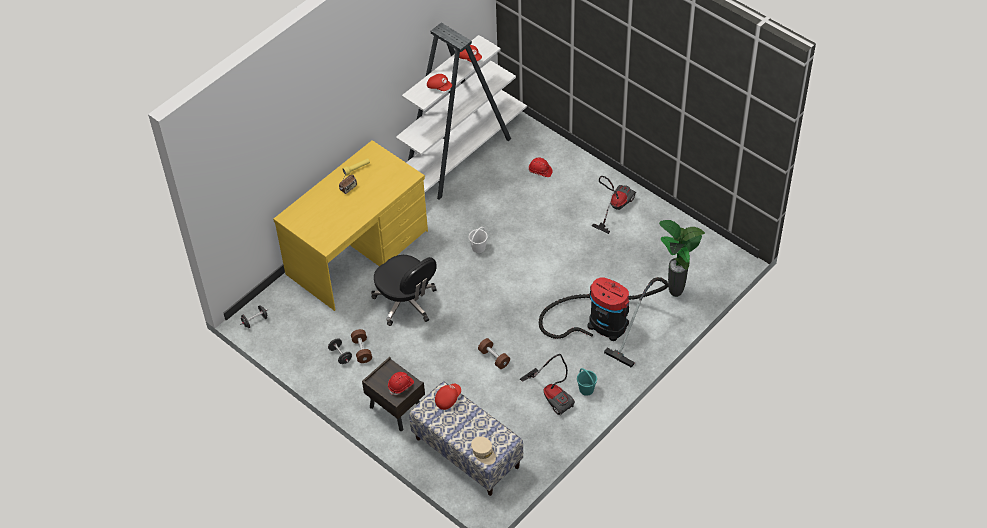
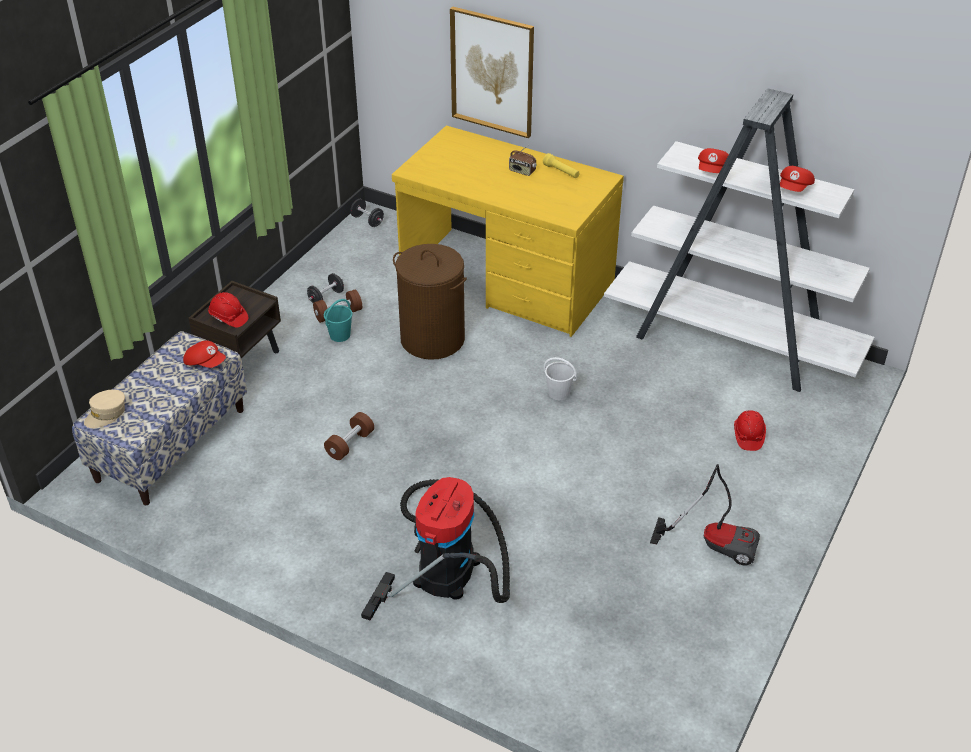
camera: 75 degrees right, 10 degrees down
(292, 162) = (492, 72): none -> picture
(406, 302) = (432, 339): black office chair -> brown laundry basket
(553, 395) = (288, 523): vacuum cleaner -> none
(586, 389) = (305, 563): turquoise bucket -> turquoise bucket (340, 335)
(674, 292) = (547, 658): potted plant -> none

